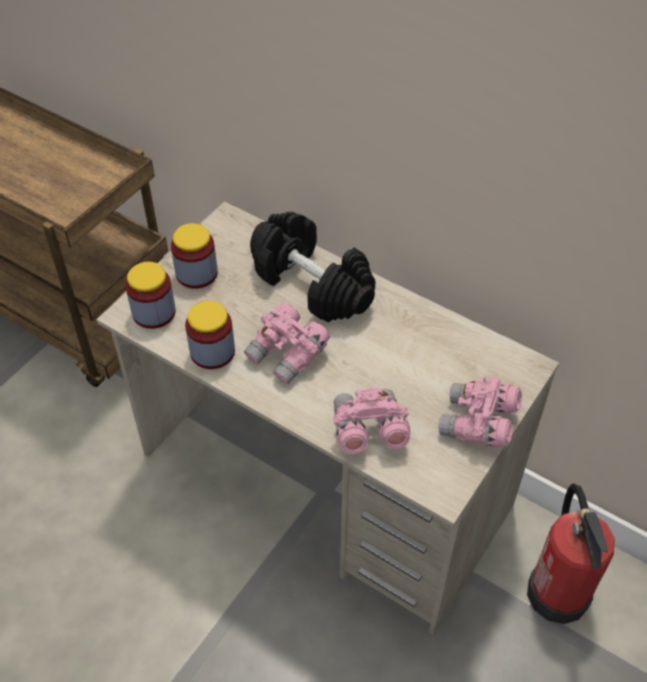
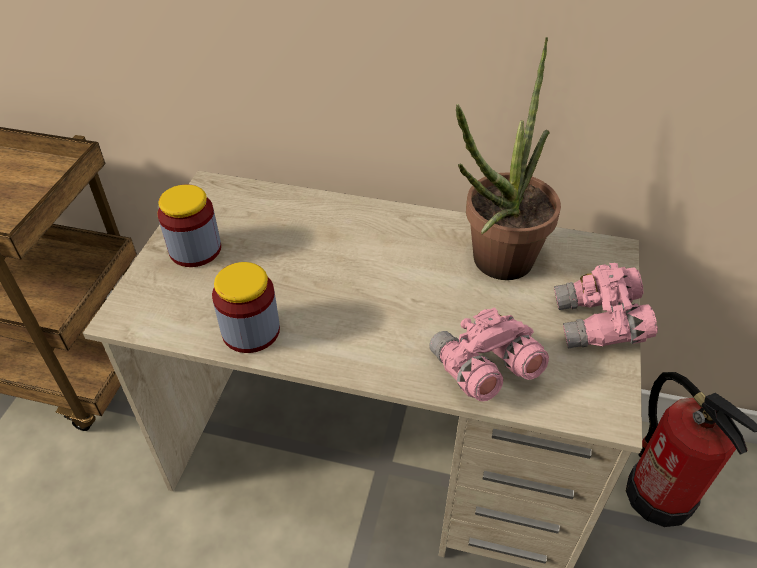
camera: 20 degrees left, 5 degrees down
(154, 312) = (157, 305): jar -> none
(288, 354) = (345, 309): pink binoculars -> none
(313, 284) = (338, 228): black dumbbell -> none
(422, 352) = (494, 267): none -> potted plant

